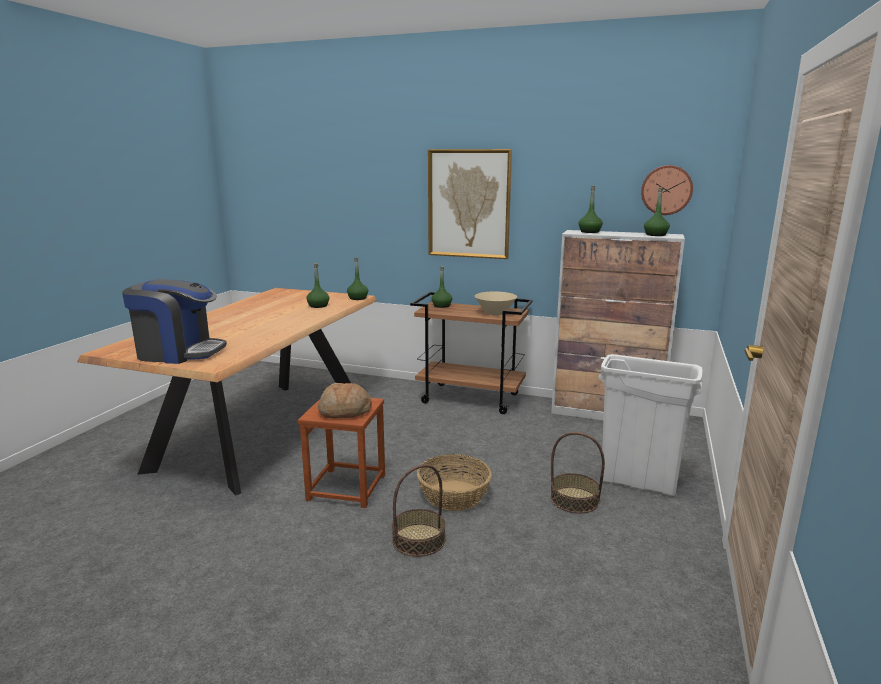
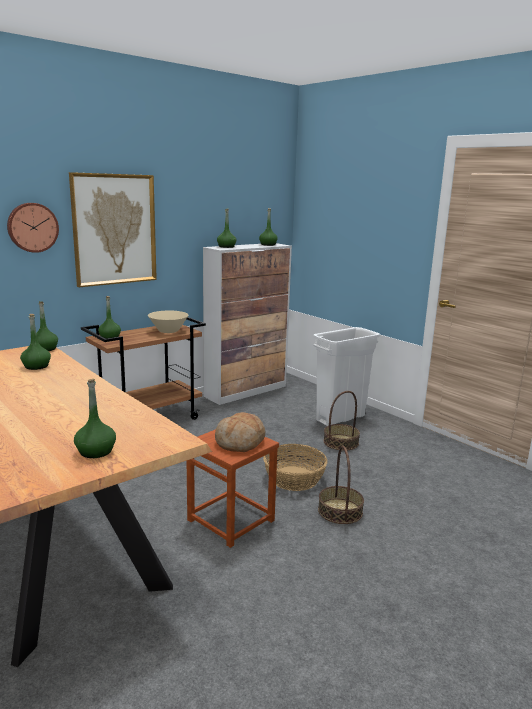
camera: 60 degrees left, 0 degrees up
(179, 352) = (95, 451): coffee machine -> green bottle
(666, 190) = (259, 210): wall clock -> wall clock (32, 227)

